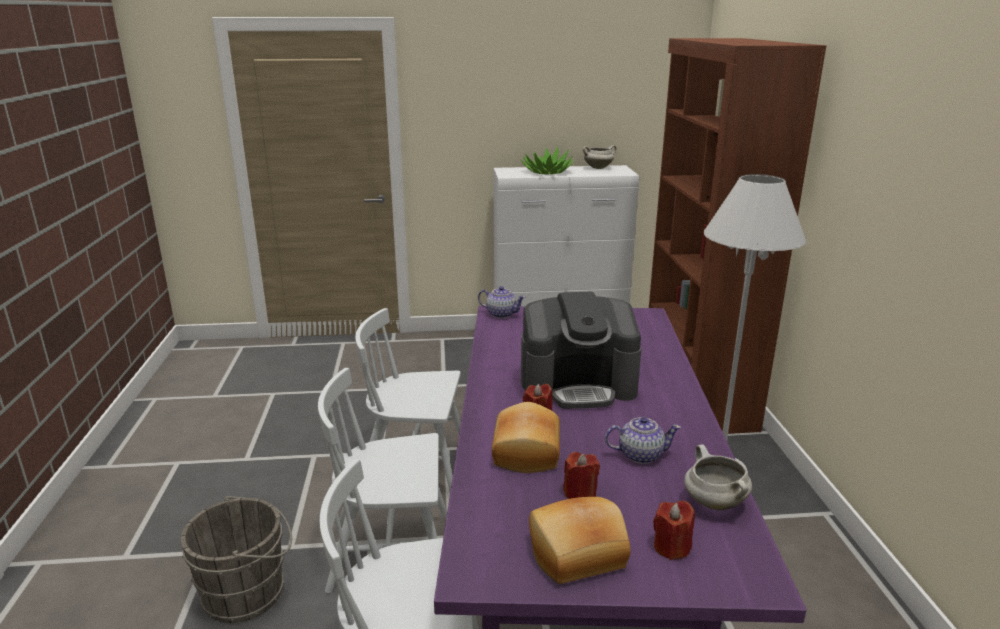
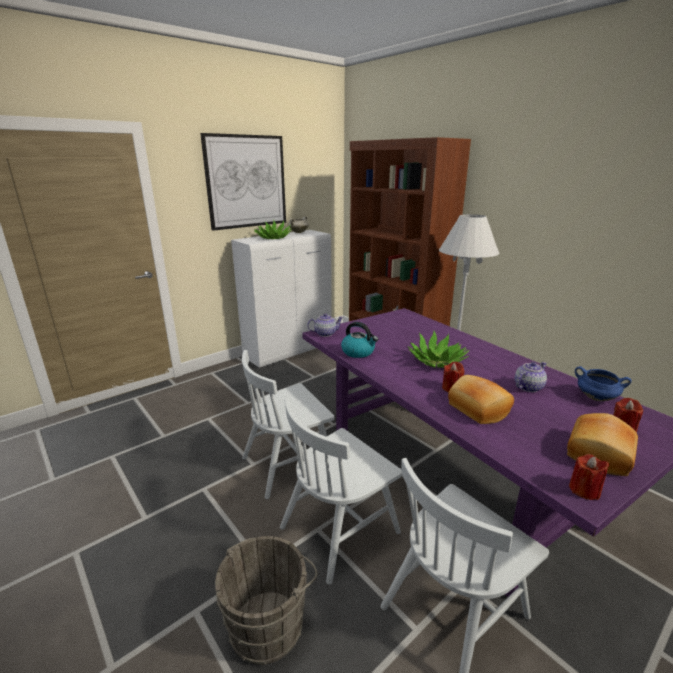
camera: 35 degrees left, 0 degrees up
(502, 346) = (358, 352): none -> kettle
(528, 91) = (246, 182): none -> picture
(578, 385) = (436, 361): coffee machine -> potted plant
(580, 493) = (542, 420): red candle -> red candle (584, 490)
(713, 502) = (595, 398): white cooking pot -> blue cooking pot

